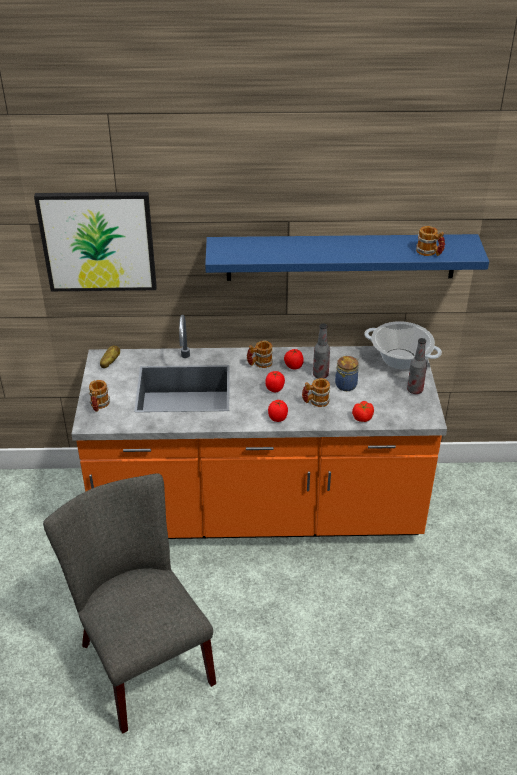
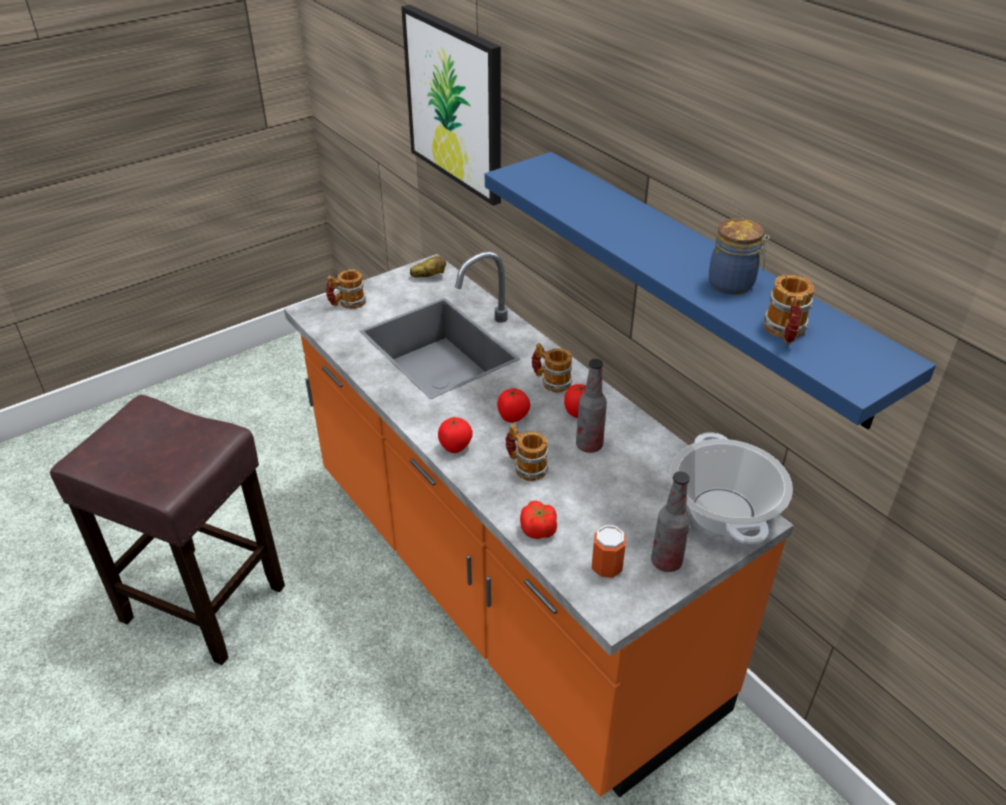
camera: 55 degrees right, 0 degrees up
(141, 658) = (206, 603): grey chair -> brown stool
(347, 384) = (596, 481): jar -> jar (733, 284)
(403, 408) = (606, 567): none -> can

